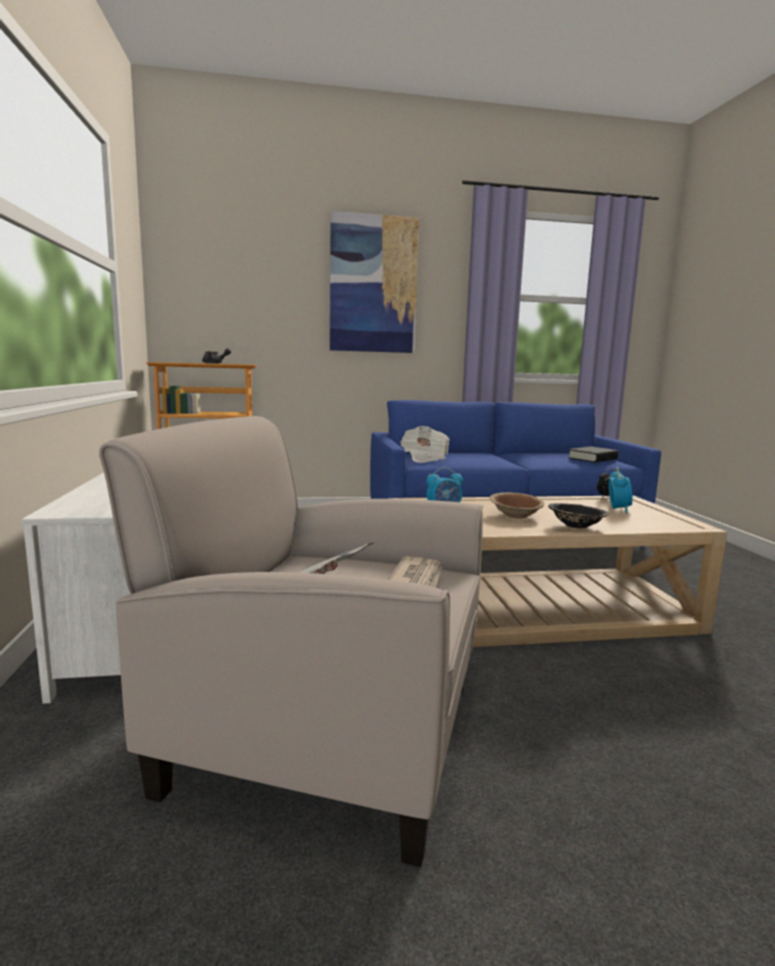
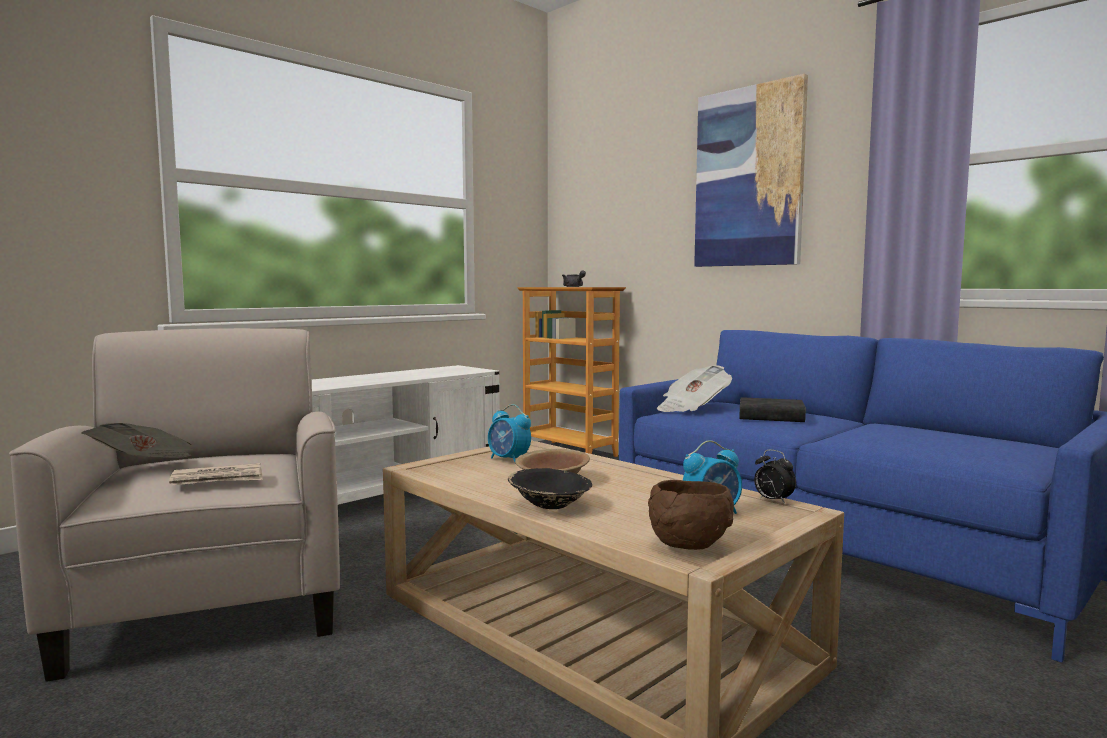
camera: 55 degrees right, 5 degrees down
(592, 459) = (967, 450): black book -> black book (771, 417)
(674, 522) = (689, 546): none -> brown bowl

